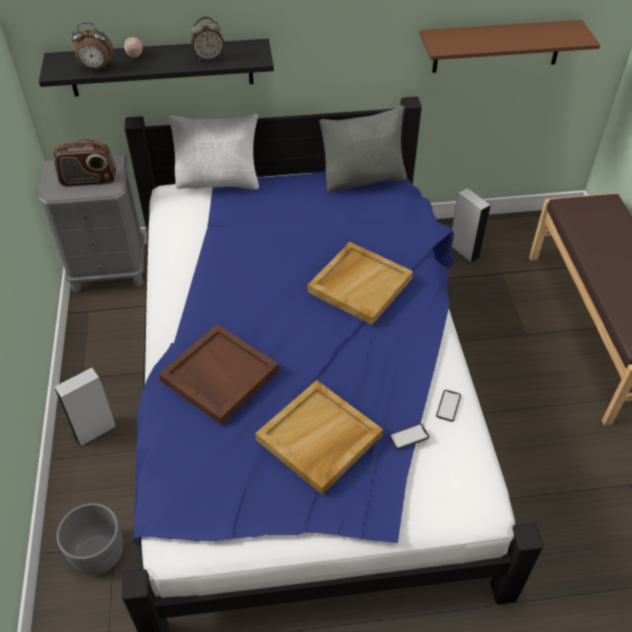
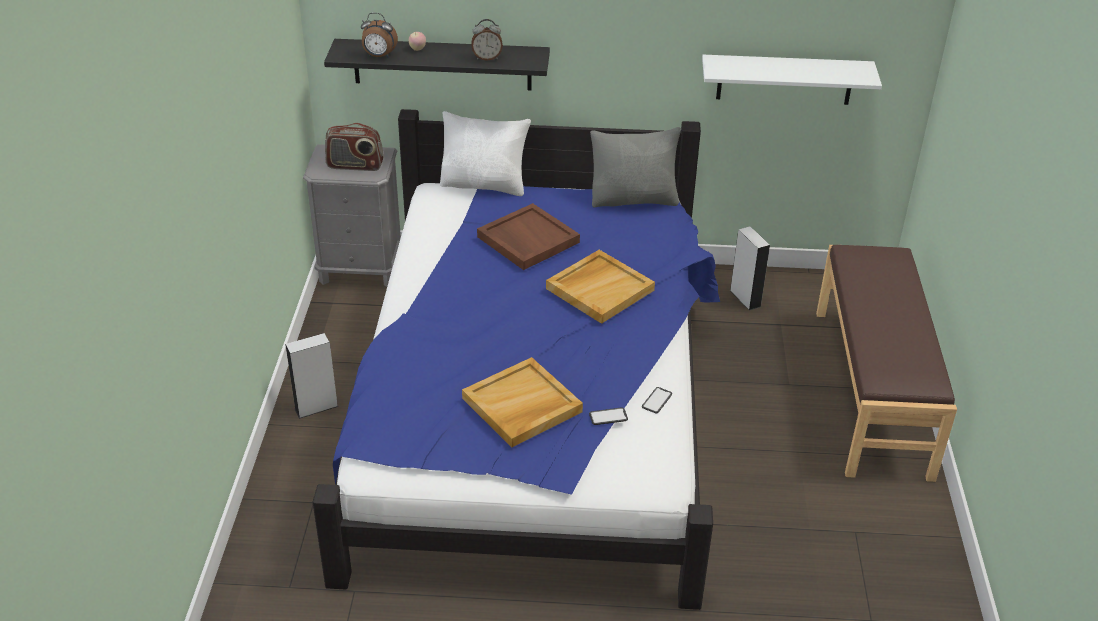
camera: 10 degrees right, 10 degrees down
(98, 553) = (297, 507): grey planter -> none
(218, 376) = (440, 345): brown tray -> brown tray (527, 239)
(497, 46) = (785, 79): brown shelf -> white shelf

